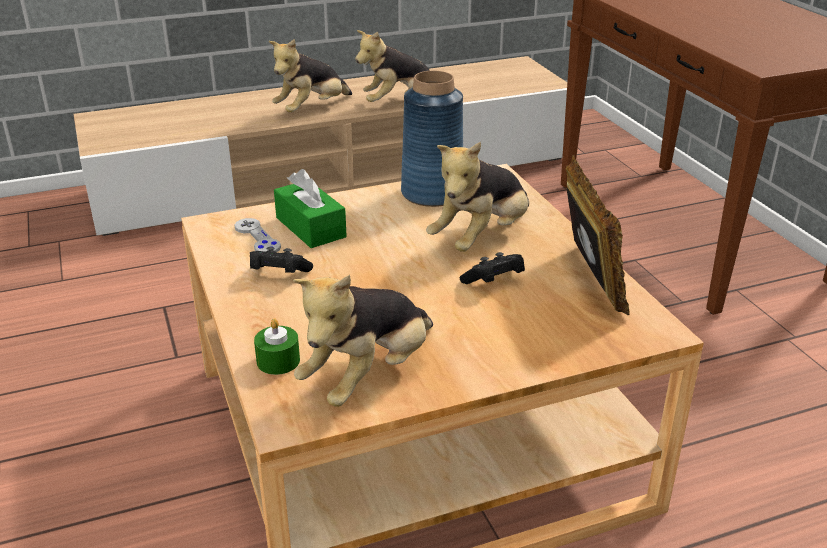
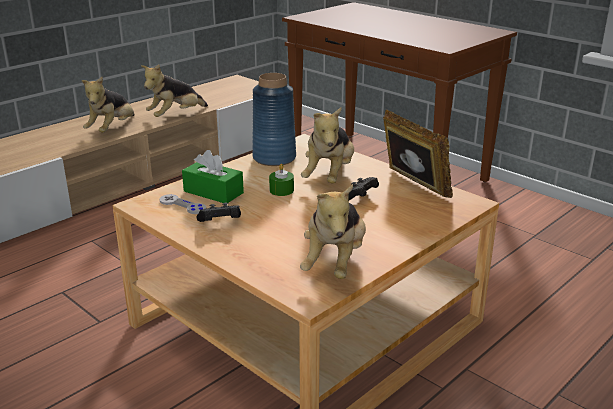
camera: 25 degrees left, 5 degrees down
(278, 361) = (270, 269): green candle -> green candle (281, 190)

